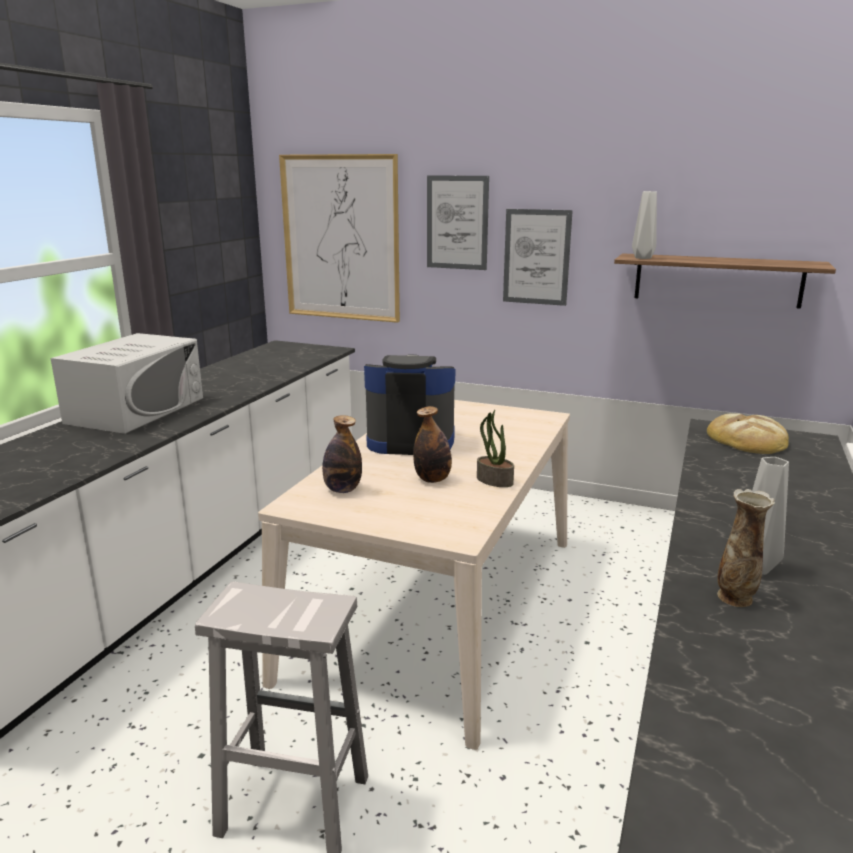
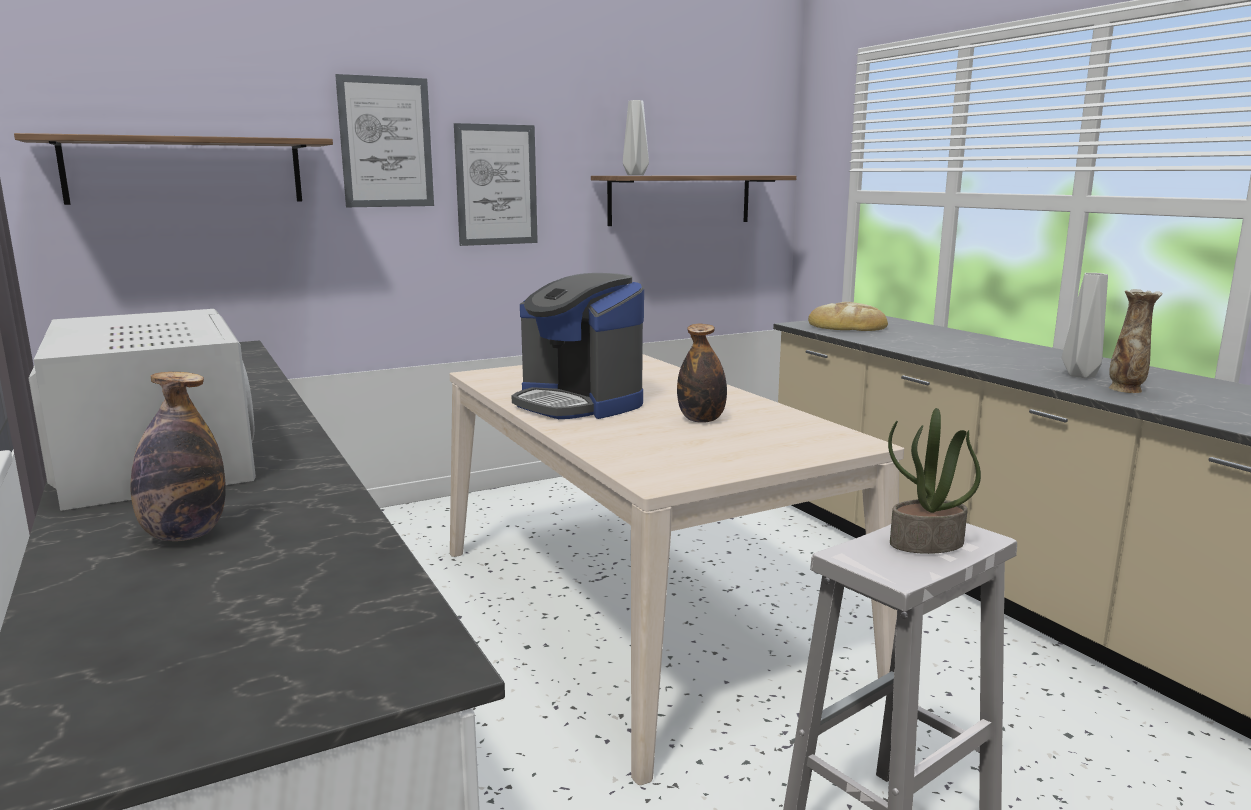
camera: 50 degrees left, 5 degrees down
(341, 238) = (185, 171): picture -> shelf
(342, 489) = (656, 453): bottle -> bottle (184, 535)
(410, 441) = (579, 403): coffee machine -> coffee machine turned 90 degrees counterclockwise
(493, 480) = (747, 405): potted plant -> potted plant (926, 544)

